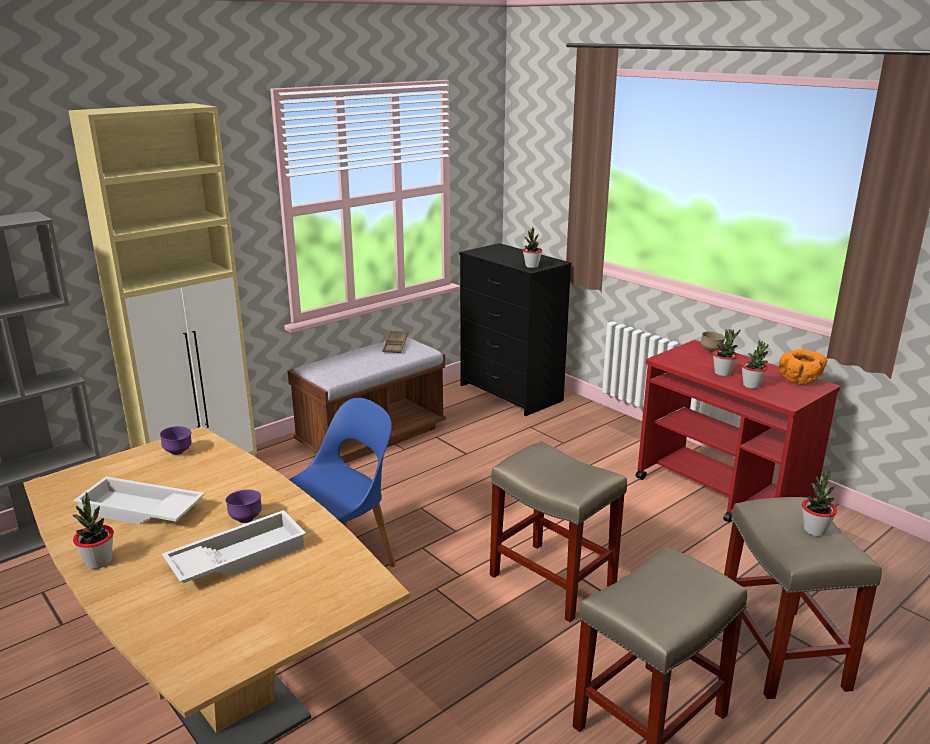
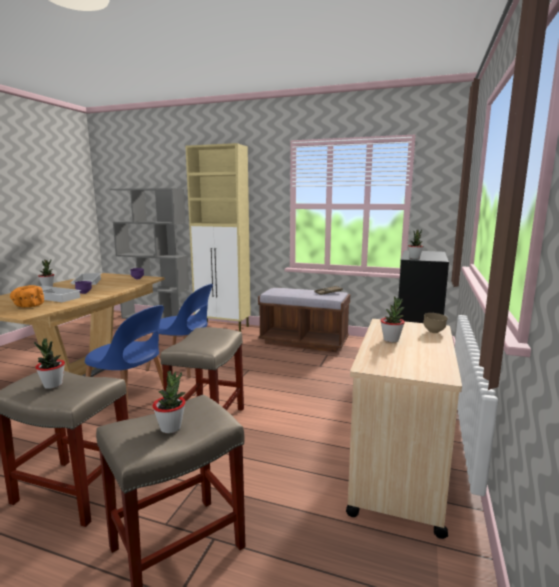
camera: 60 degrees right, 10 degrees down
(434, 642) = (129, 403): none -> blue chair
(723, 496) = (398, 472): red cart -> beige cart
(751, 385) = (382, 351): potted plant -> potted plant (53, 385)
(800, 381) = (433, 367): orange bowl -> orange bowl (28, 306)

